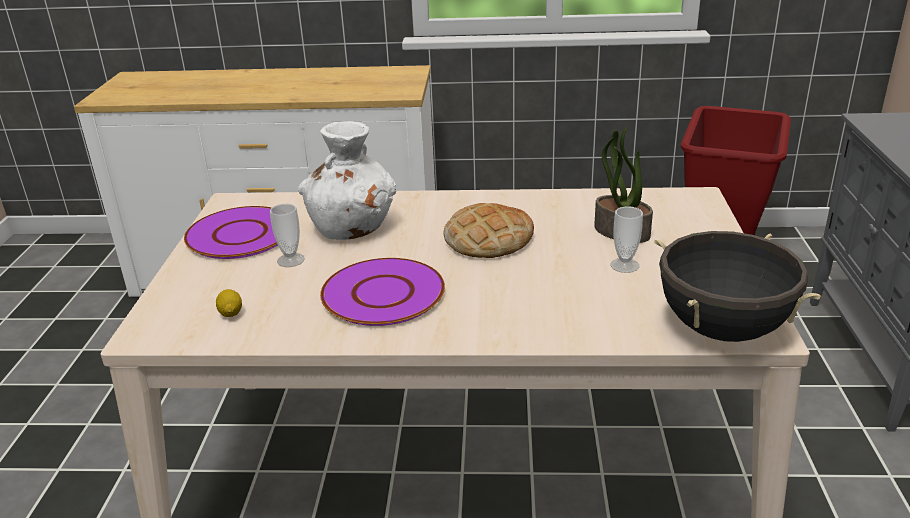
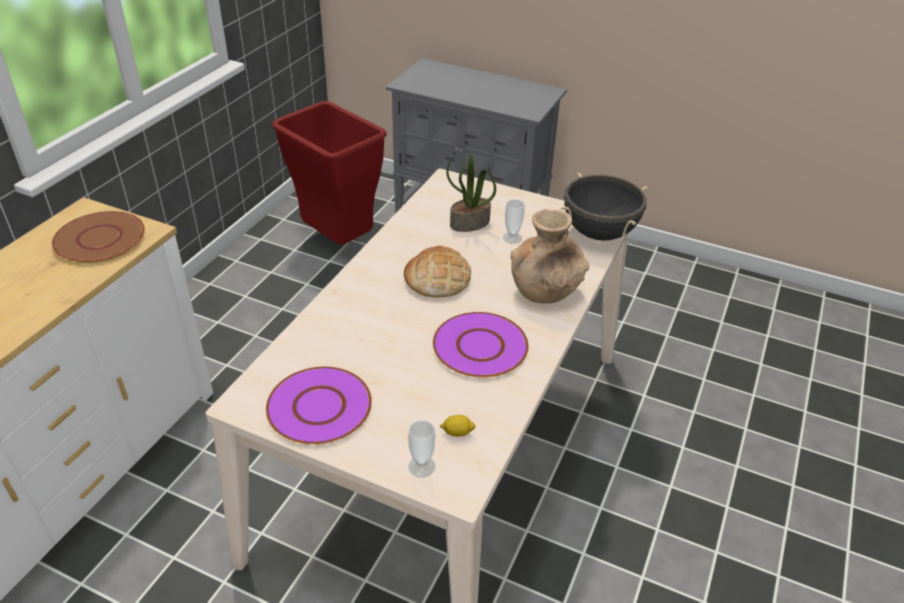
camera: 70 degrees left, 10 degrees up
(291, 260) = (393, 384): cup -> cup (421, 466)
(353, 228) = (364, 338): white vase -> none
(378, 84) = (99, 239): none -> brown plate
(530, 313) = (544, 291): none -> brown vase

